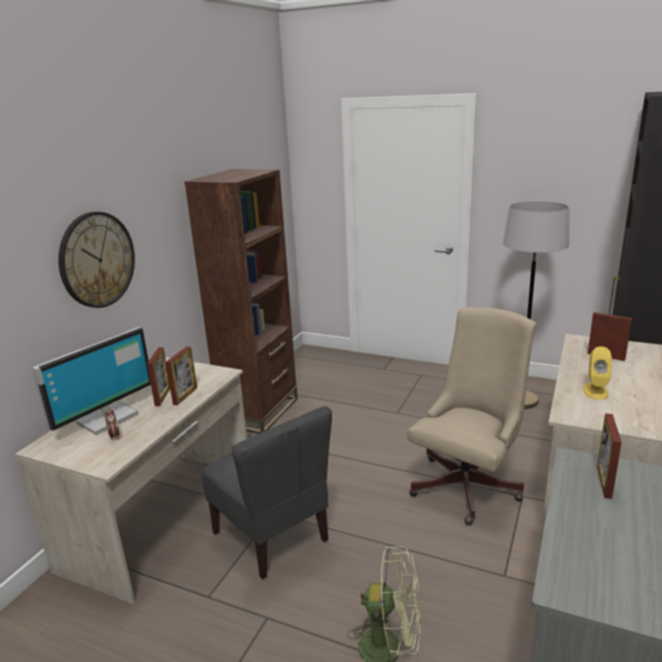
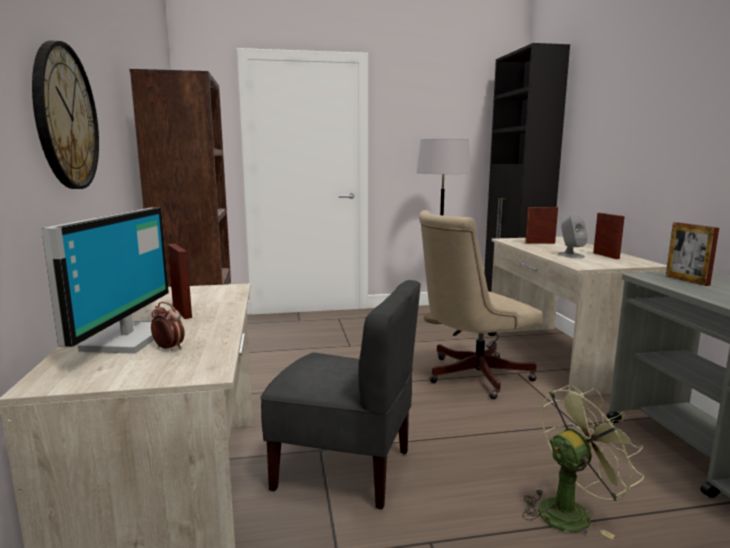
camera: 35 degrees left, 10 degrees down
(185, 396) = (213, 306): picture frame -> picture frame (606, 256)
(469, 484) = (471, 376): beige office chair -> beige office chair turned 120 degrees counterclockwise
(595, 391) = (570, 255): yellow speaker -> grey speaker

